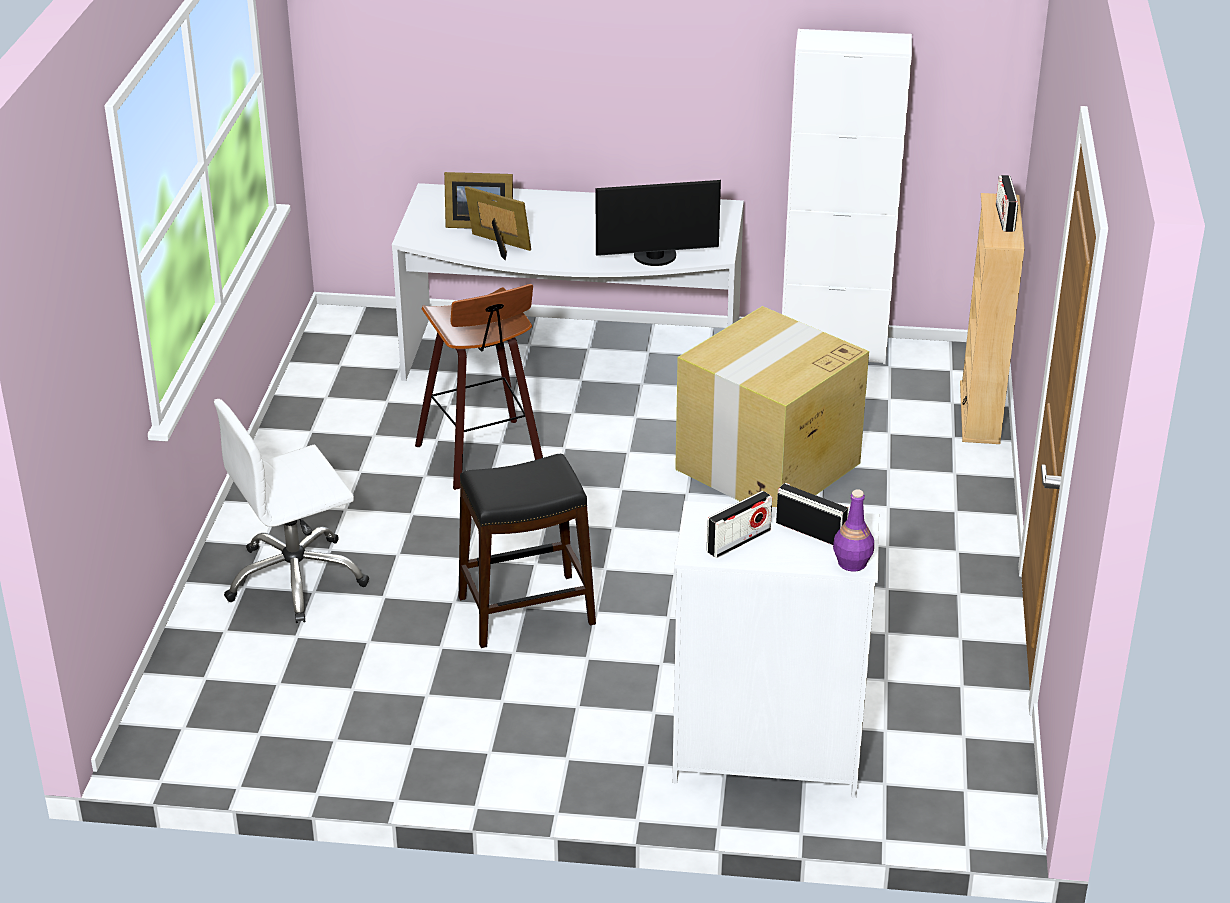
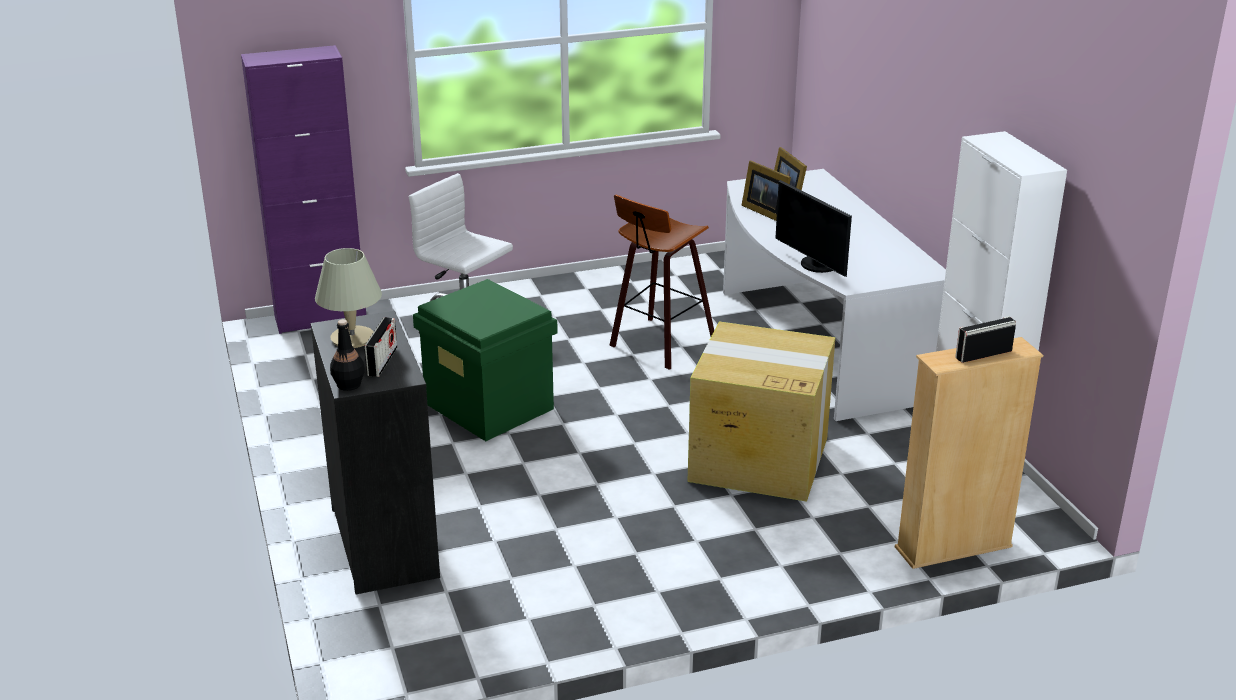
camera: 65 degrees right, 5 degrees down
(165, 700) = (320, 318): none -> purple cabinet
(498, 246) = (765, 211): picture frame -> picture frame turned 135 degrees clockwise
(525, 610) = (490, 406): black stool -> green storage box
(738, 541) = (353, 338): radio -> beige table lamp
(766, 754) = (385, 542): white dresser -> black dresser
(852, 563) = (348, 385): purple bottle -> black bottle

